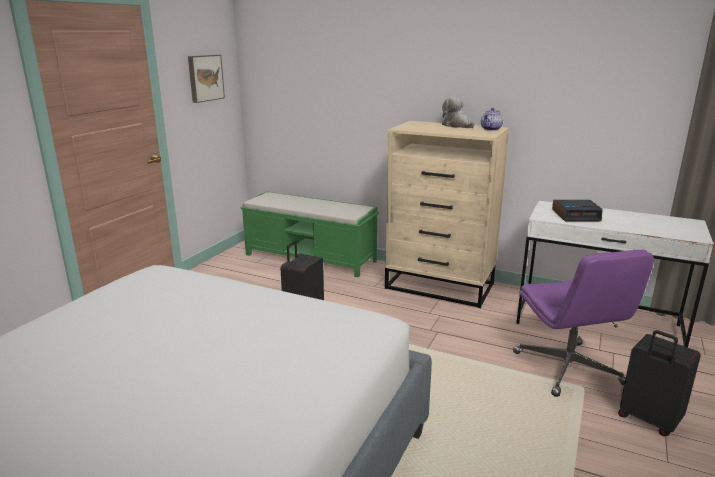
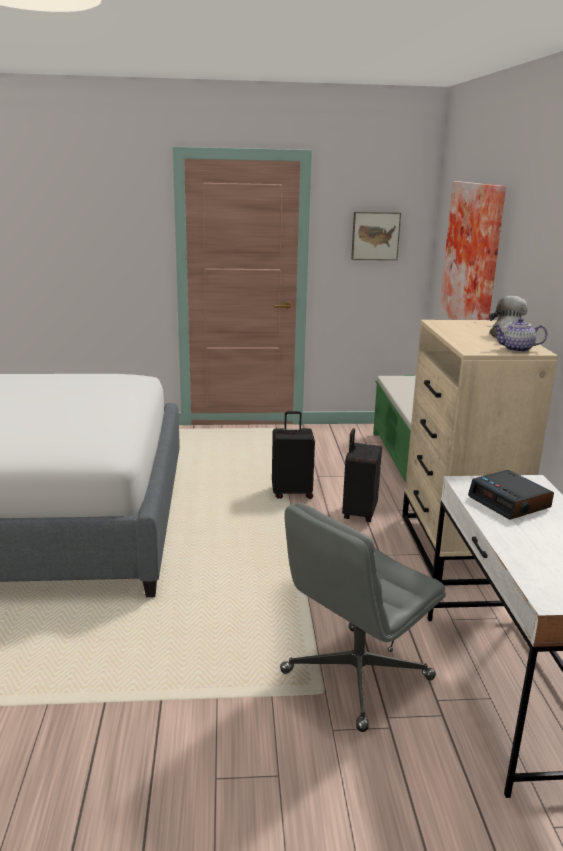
camera: 60 degrees right, 0 degrees up
(340, 80) = (476, 256): none -> picture
(568, 369) = (356, 676): purple office chair -> grey office chair
(648, 420) = (293, 757): black suitcase -> black suitcase (358, 513)

